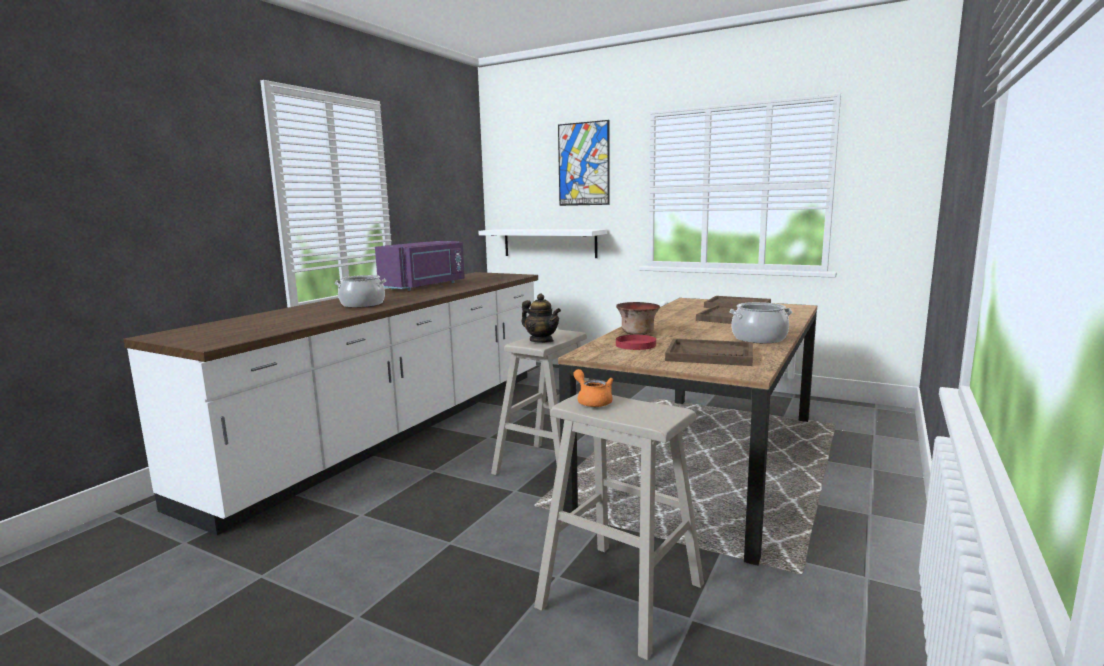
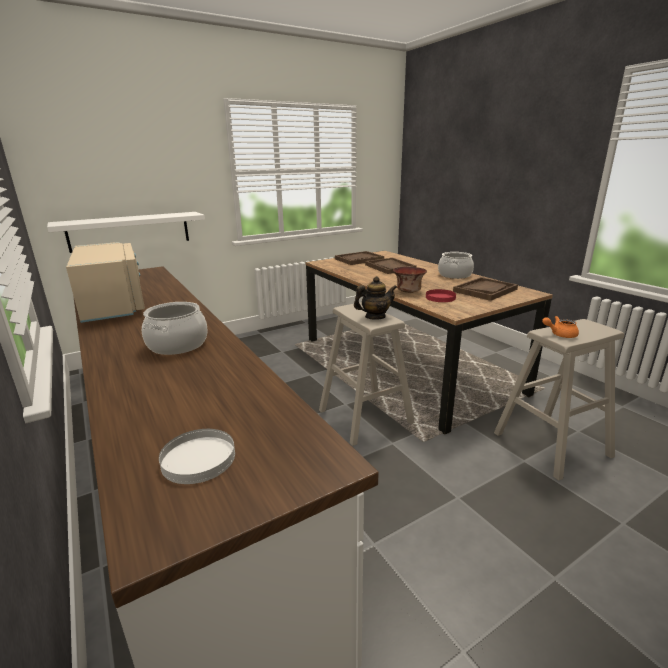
camera: 60 degrees left, 10 degrees up
(216, 329) = (198, 459): none -> white plate
(425, 286) = (115, 305): purple microwave -> beige microwave
(583, 164) = (160, 145): picture -> none

